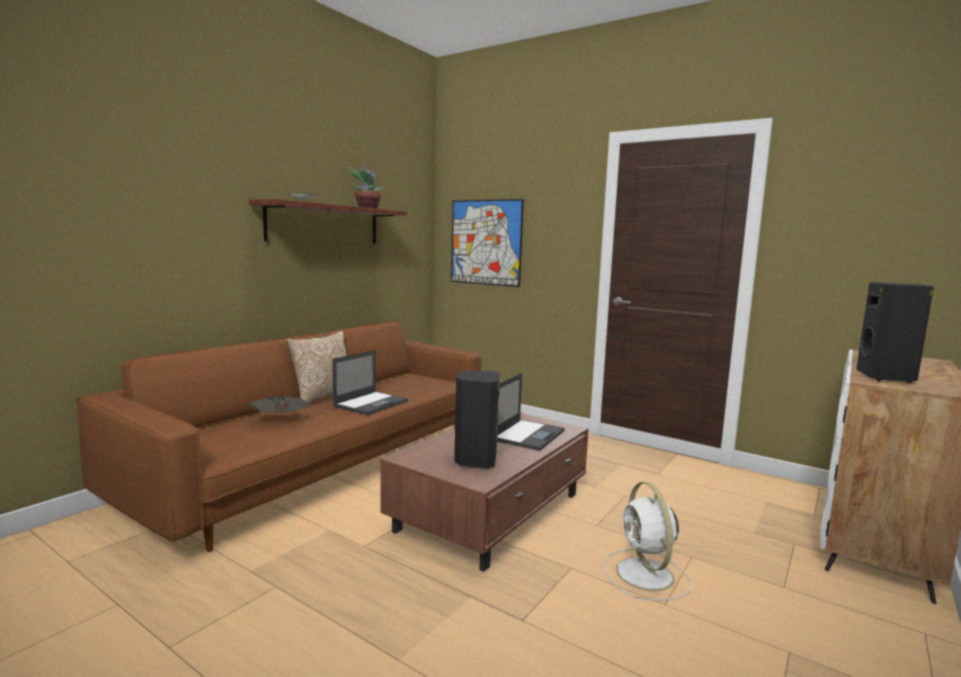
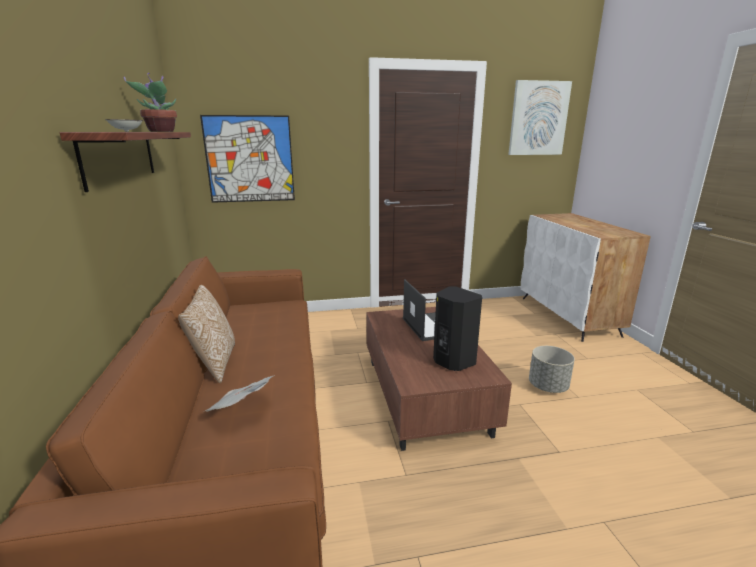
camera: 45 degrees left, 10 degrees up
(371, 403) = (278, 349): laptop -> none
(646, 576) = (548, 386): white fan -> grey planter
(873, 194) = (538, 118): none -> picture
(887, 377) = (597, 231): black speaker -> none

